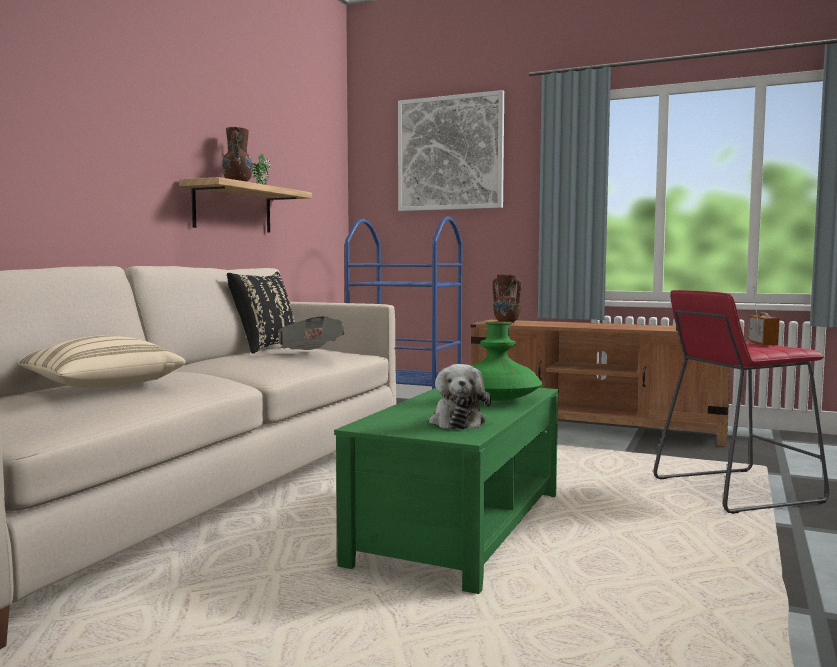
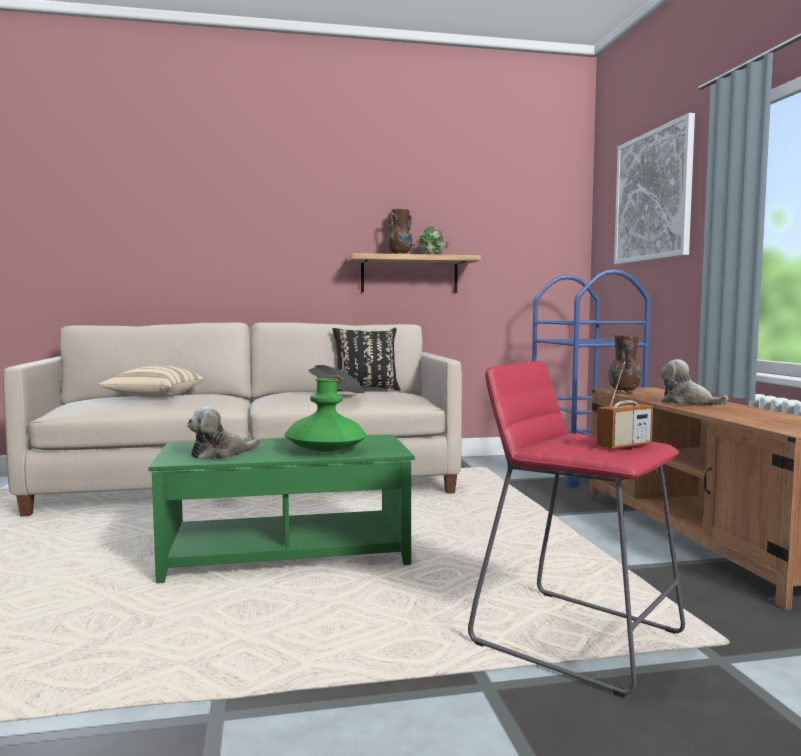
camera: 55 degrees right, 0 degrees up
(580, 325) = (687, 403): none -> plush toy

